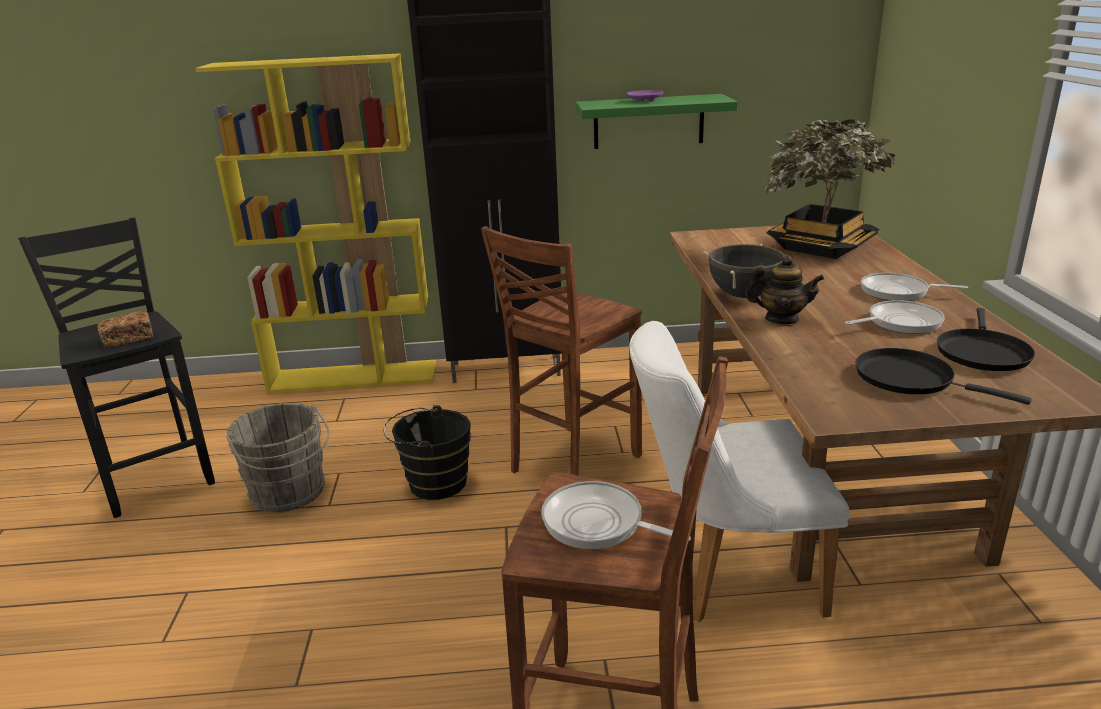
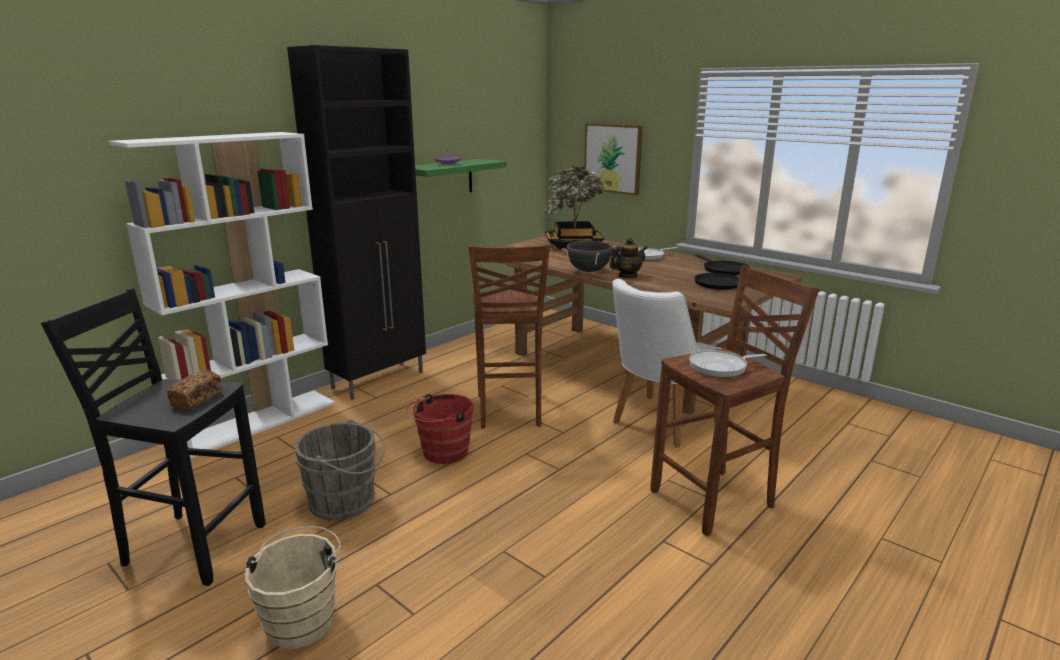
camera: 45 degrees left, 5 degrees down
(109, 588) = (303, 618): none -> beige bucket
(354, 376) = (258, 421): yellow bookcase -> white bookcase
(433, 482) = (442, 453): black bucket -> red bucket
(900, 322) = (674, 267): frying pan -> none
(939, 106) = (613, 158): none -> picture

